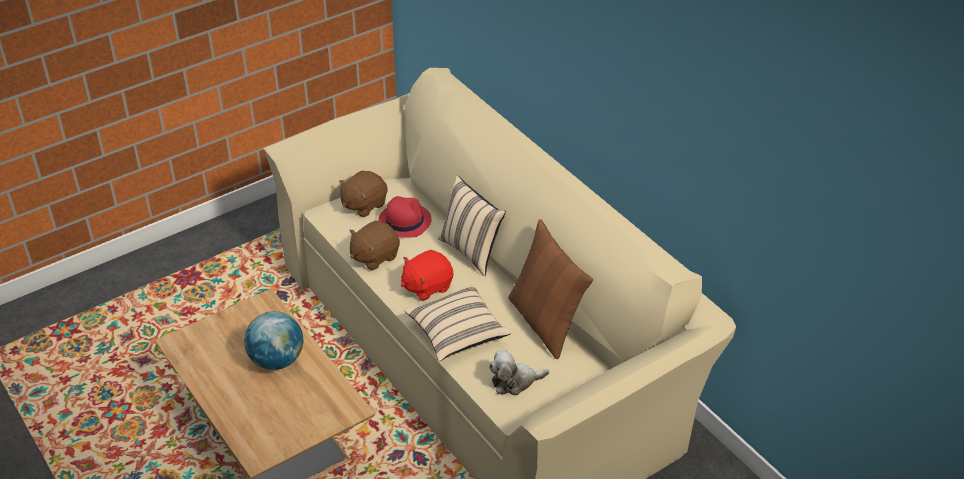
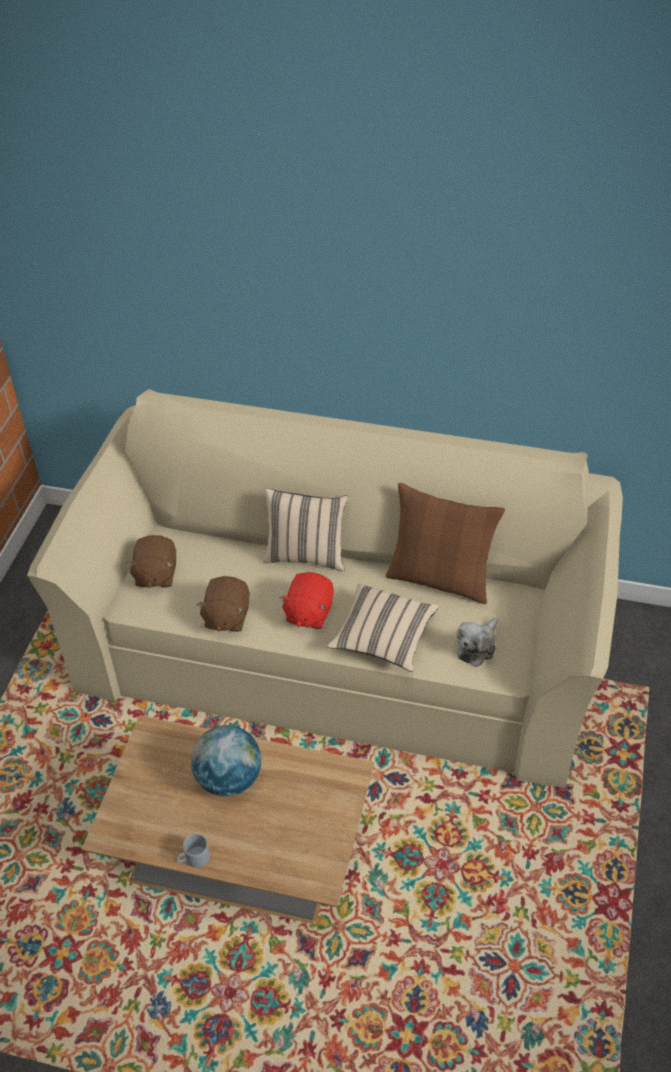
camera: 40 degrees left, 5 degrees up
(204, 390) = (193, 859): none -> grey mug
(404, 220) = (213, 565): red hat -> none

